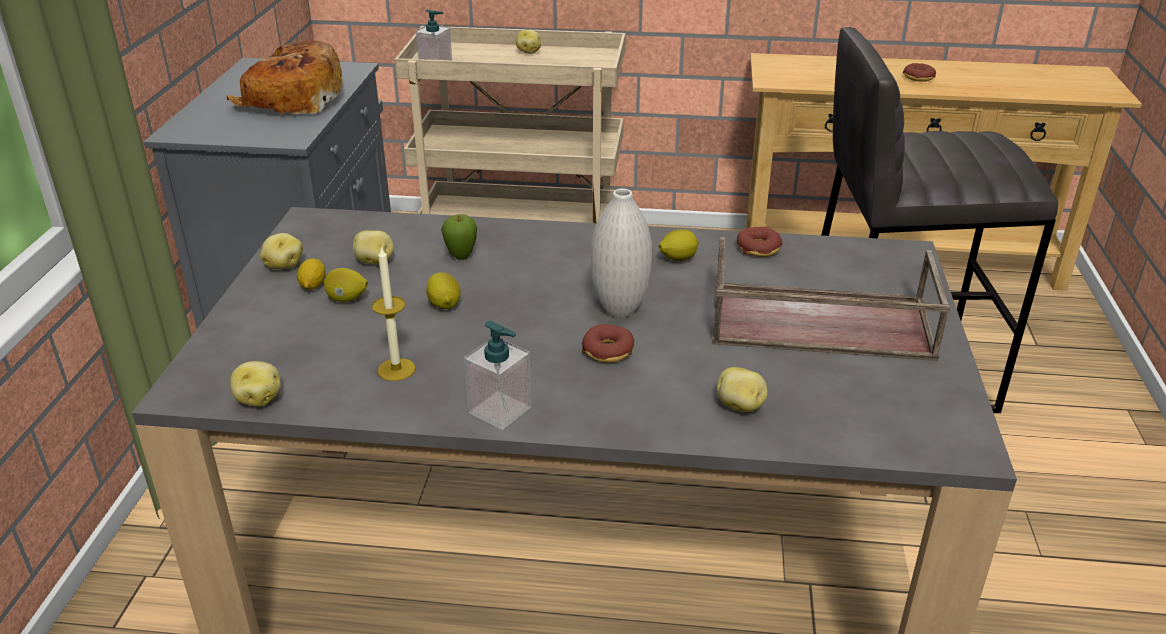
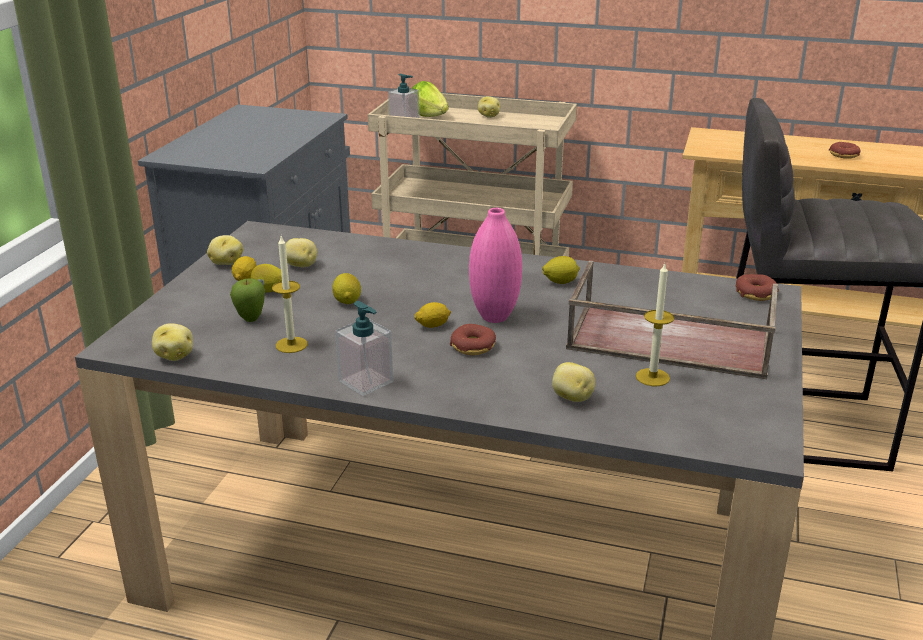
camera: 10 degrees right, 5 degrees down
(291, 99) = (265, 136): bread -> none
(461, 257) = (374, 267): apple -> apple (250, 319)
(462, 55) = (430, 116): none -> lettuce
(554, 327) = (433, 325): none -> lemon
(619, 310) = (494, 317): white vase -> pink vase
(758, 248) = (636, 280): donut -> donut (755, 294)
(817, 371) = (652, 377): none -> candle

